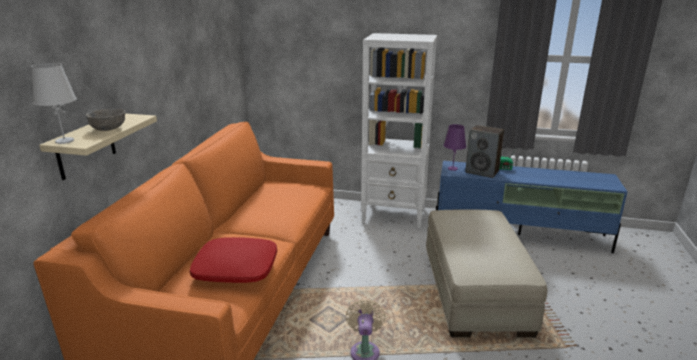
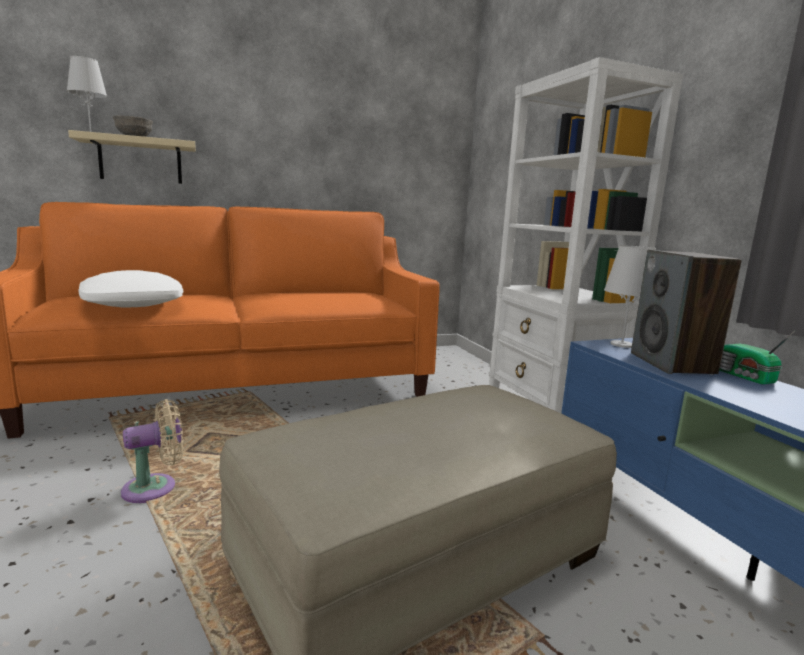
camera: 55 degrees right, 10 degrees down
(235, 269) = (132, 303): red pillow -> white pillow
(452, 168) = (621, 344): purple table lamp -> white table lamp

